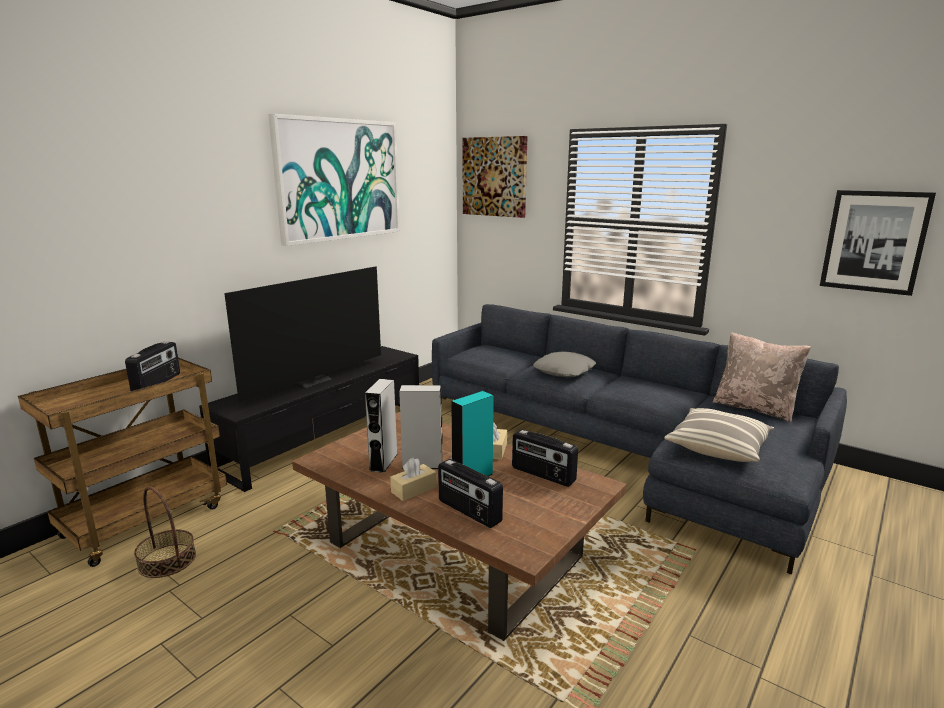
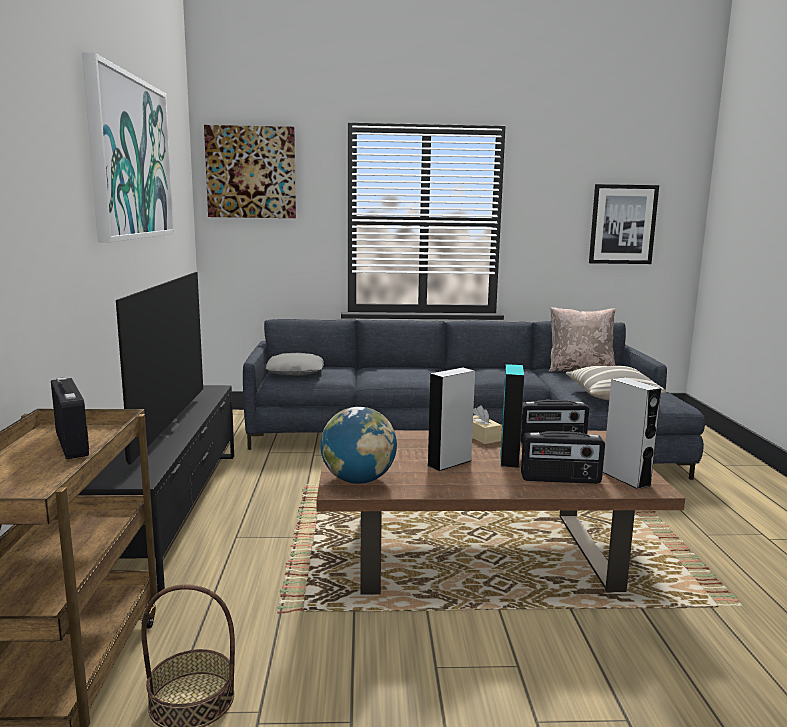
camera: 40 degrees left, 5 degrees down
(339, 456) = (358, 480): none -> globe
(383, 462) = (411, 471): grey speaker -> grey speaker (626, 478)
(414, 489) = (486, 481): beige tissue box -> none
(565, 371) = (405, 372): grey pillow -> grey pillow (296, 371)

